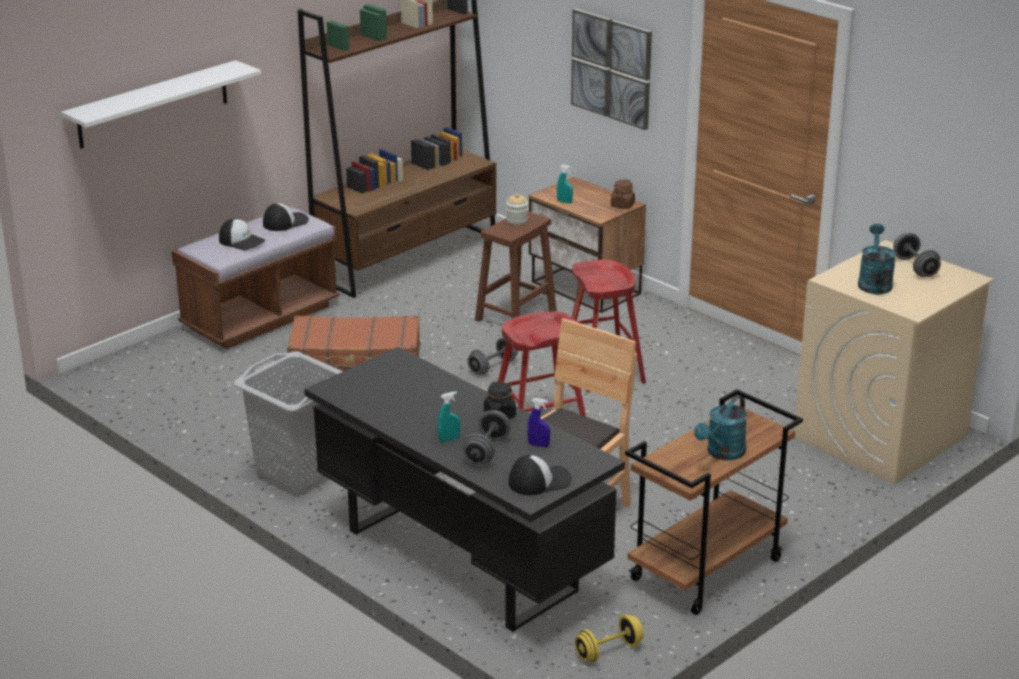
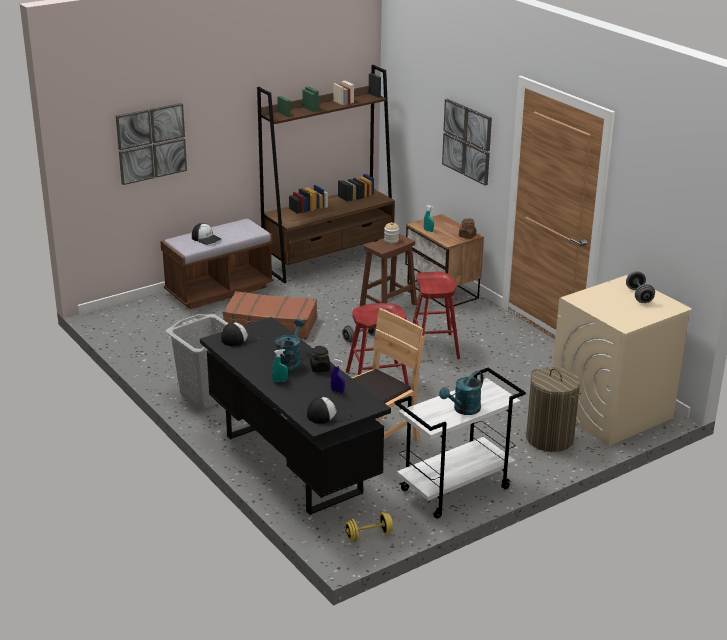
camera: 10 degrees right, 0 degrees up
(153, 104) = (151, 143): white shelf -> picture
(285, 222) = (239, 228): cap -> cap (240, 338)
(486, 451) = (301, 391): grey dumbbell -> none
(706, 571) = (454, 490): brown cart -> white cart
(811, 483) = (550, 439): none -> laundry basket
(874, 282) = (605, 303): turquoise watering can -> turquoise watering can (289, 362)

